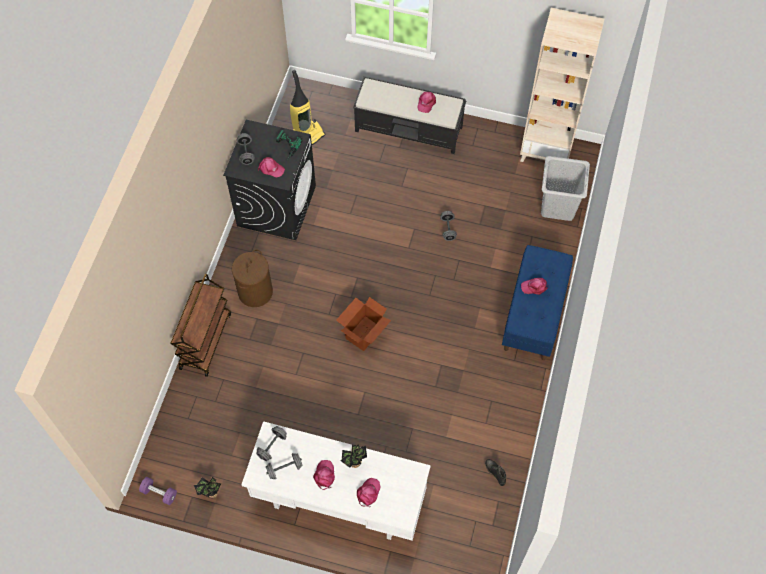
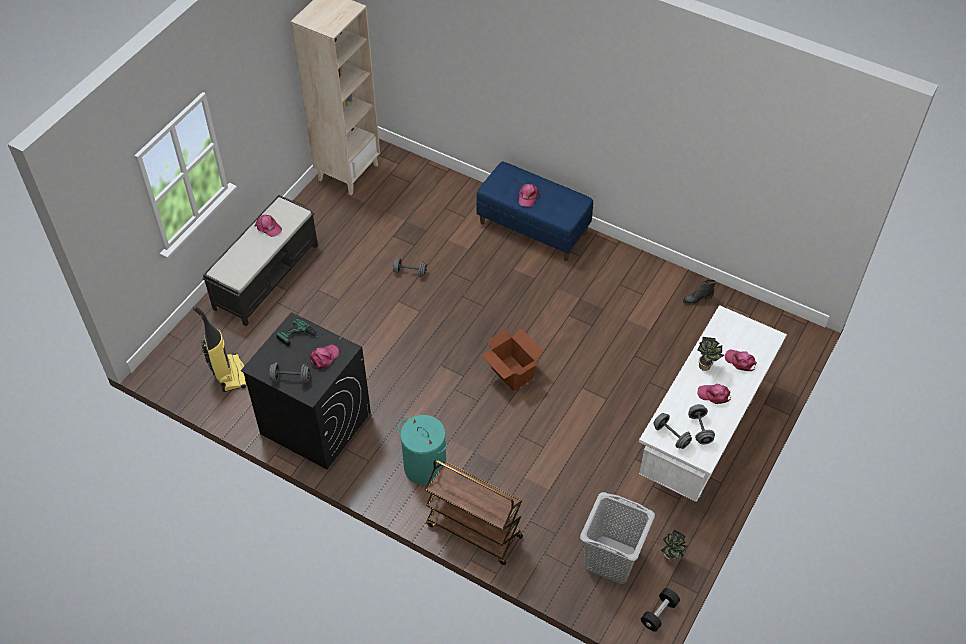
camera: 75 degrees left, 10 degrees down
(159, 493) = (659, 613): purple dumbbell -> black dumbbell
(255, 291) = (424, 466): brown laundry basket -> turquoise laundry basket
(558, 206) = (417, 179): grey laundry basket -> grey laundry basket (612, 559)

